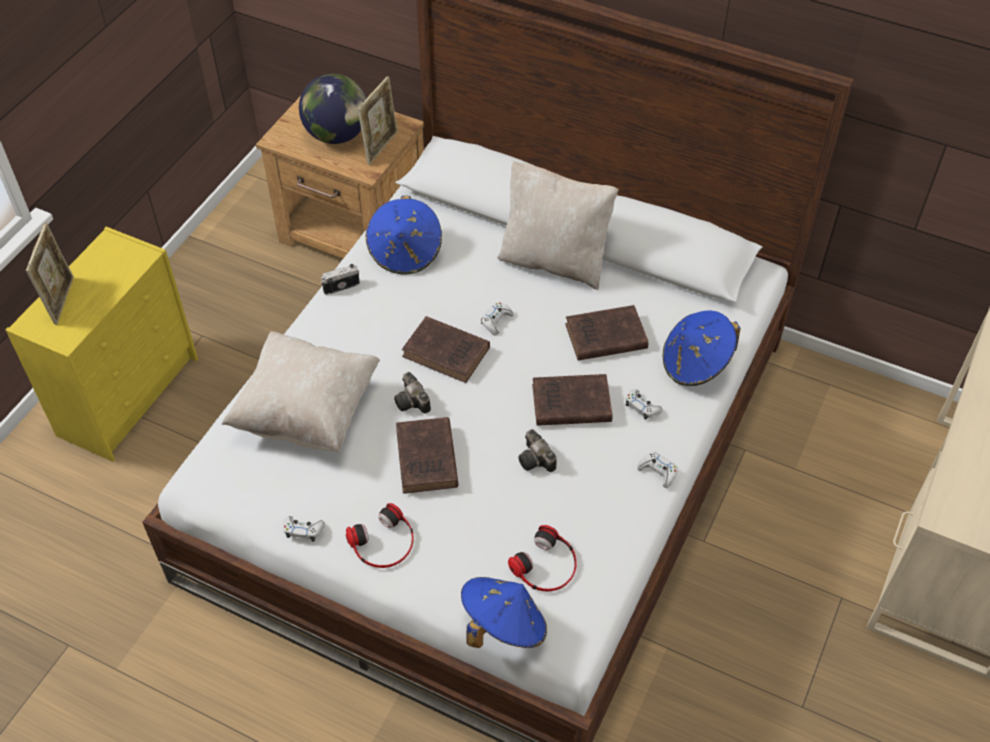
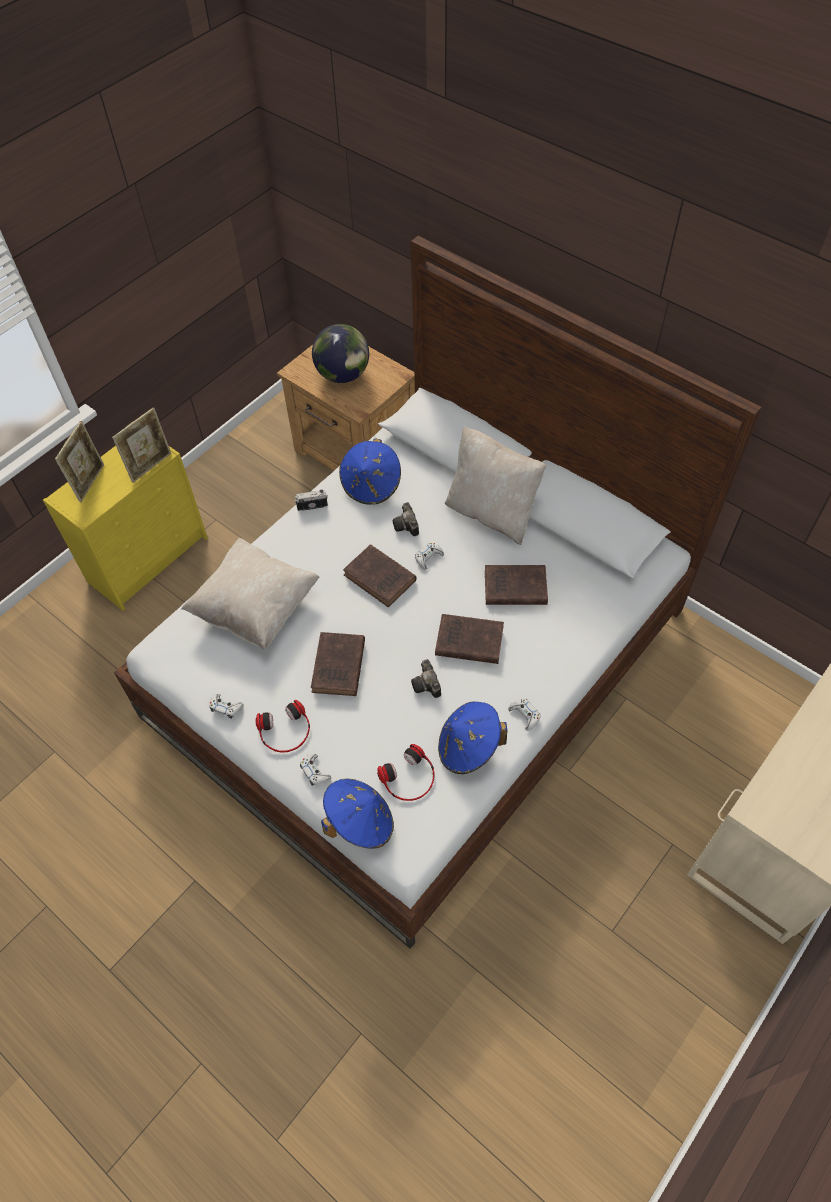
camera: 15 degrees right, 5 degrees up
(381, 147) = (375, 390): picture frame -> picture frame (150, 466)
(413, 402) = (341, 616): camera -> camera (407, 526)
(642, 407) = (528, 655): white game controller -> white game controller (315, 772)
(696, 364) = (584, 626): blue hat -> blue hat (469, 747)

